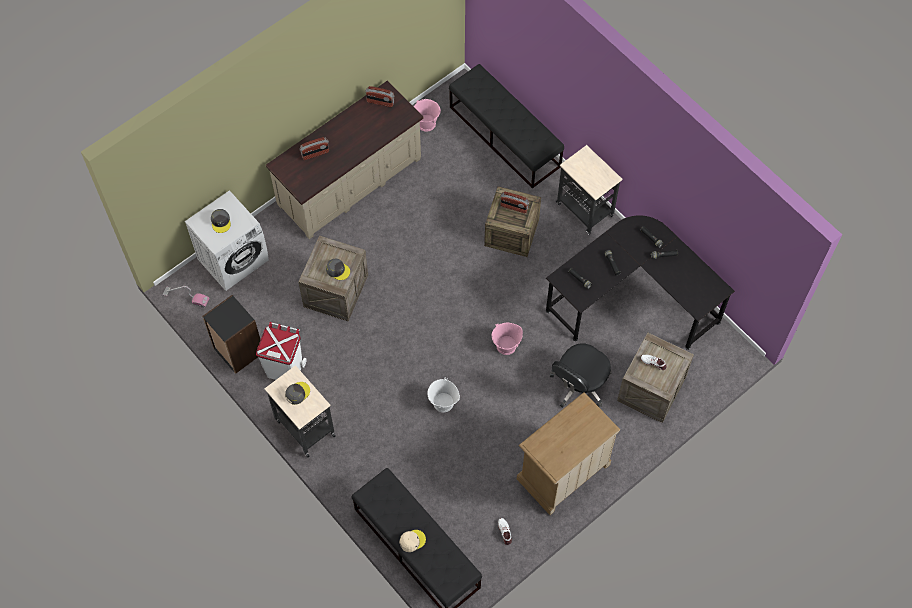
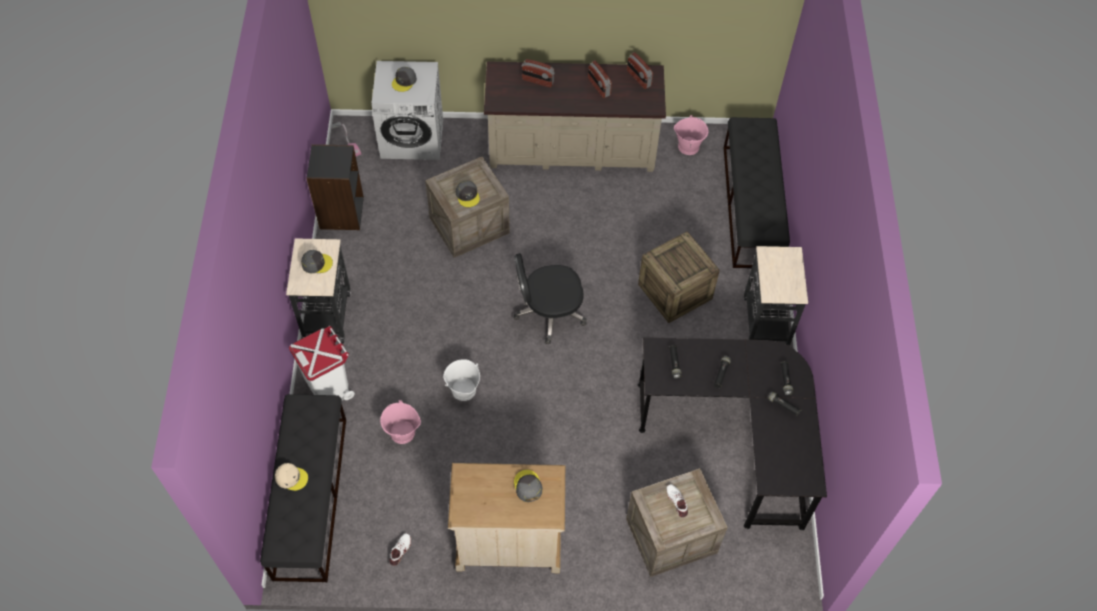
camera: 40 degrees right, 5 degrees down
(285, 369) = (362, 256): white trash can -> white trash can (329, 388)
(506, 346) = (570, 386): pink bucket -> pink bucket (402, 433)
(514, 207) = (684, 260): radio -> radio (598, 87)
(576, 421) = (527, 486): none -> grey cap
(579, 384) = (604, 474): black office chair -> black office chair (549, 312)

